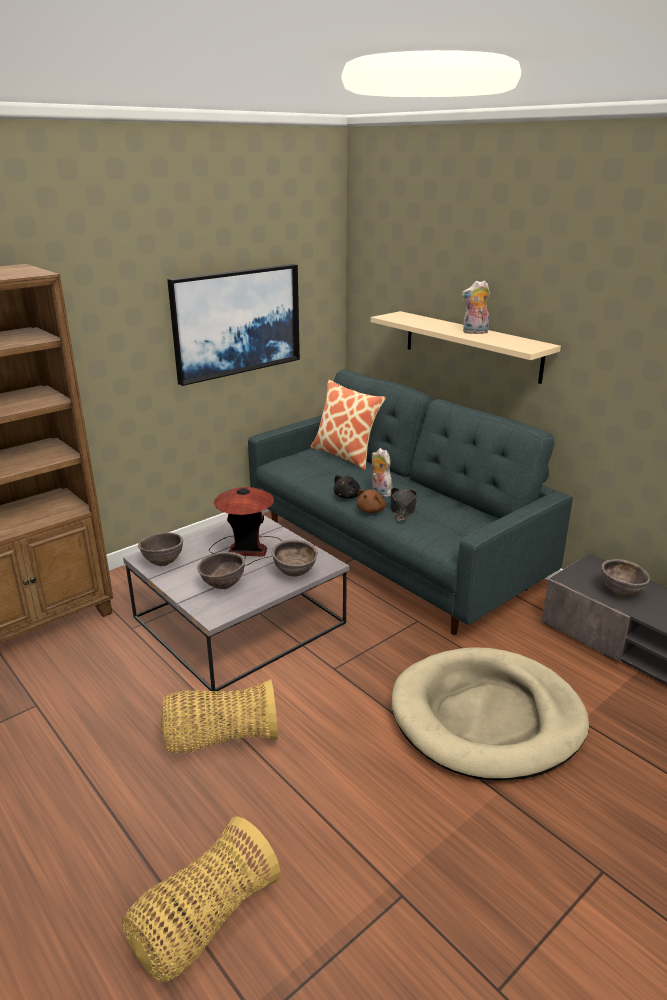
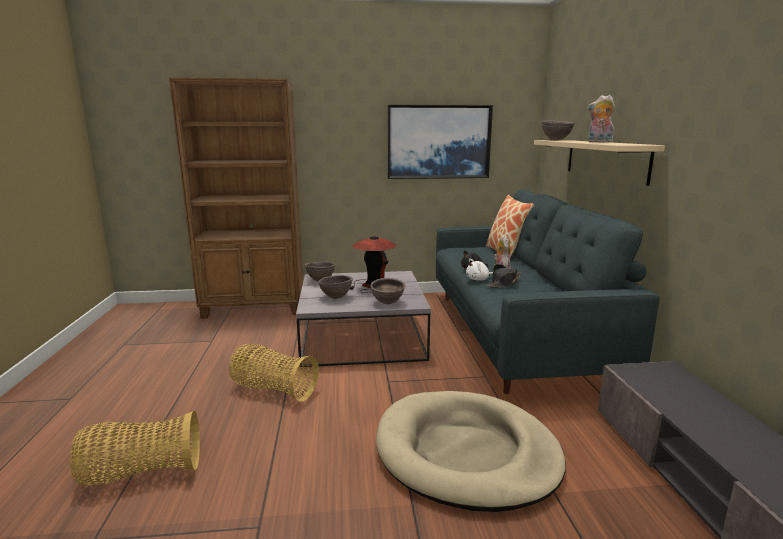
camera: 35 degrees right, 10 degrees down
(371, 510) = (478, 279): brown plush toy -> white plush toy
(620, 593) = (673, 395): brown bowl -> brown bowl (556, 140)

